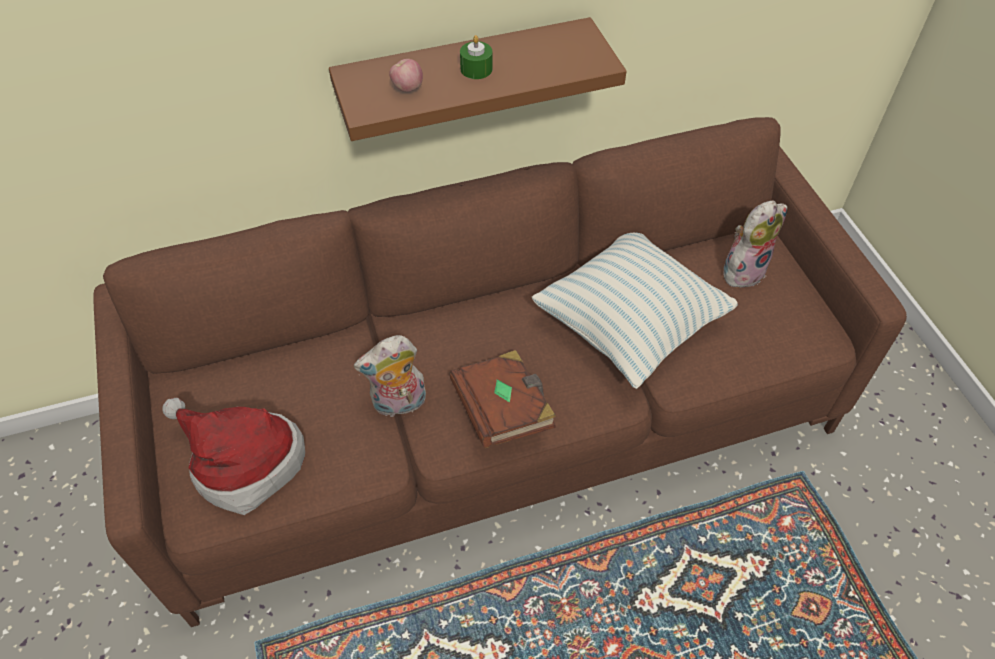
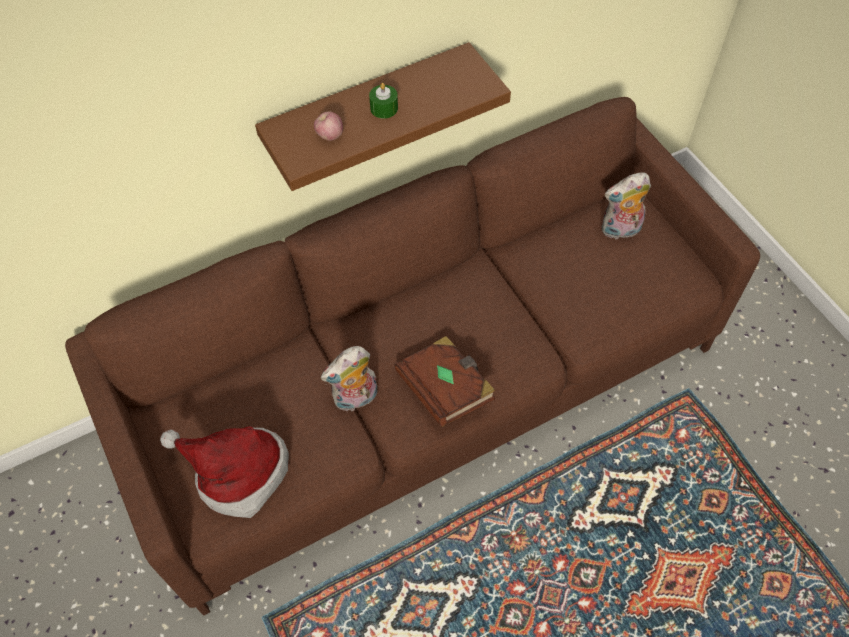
camera: 10 degrees left, 5 degrees up
(629, 326) = (534, 297): pillow -> none
(743, 270) = (620, 231): plush toy -> plush toy turned 150 degrees counterclockwise

